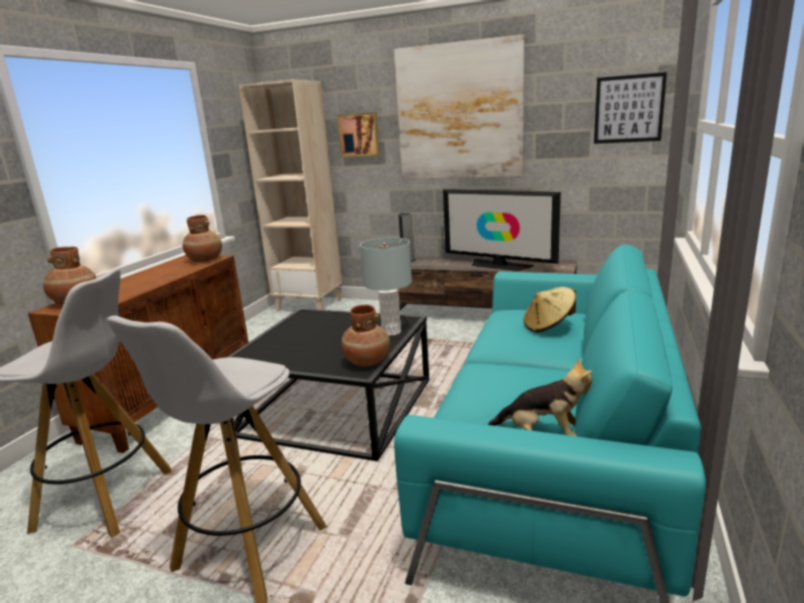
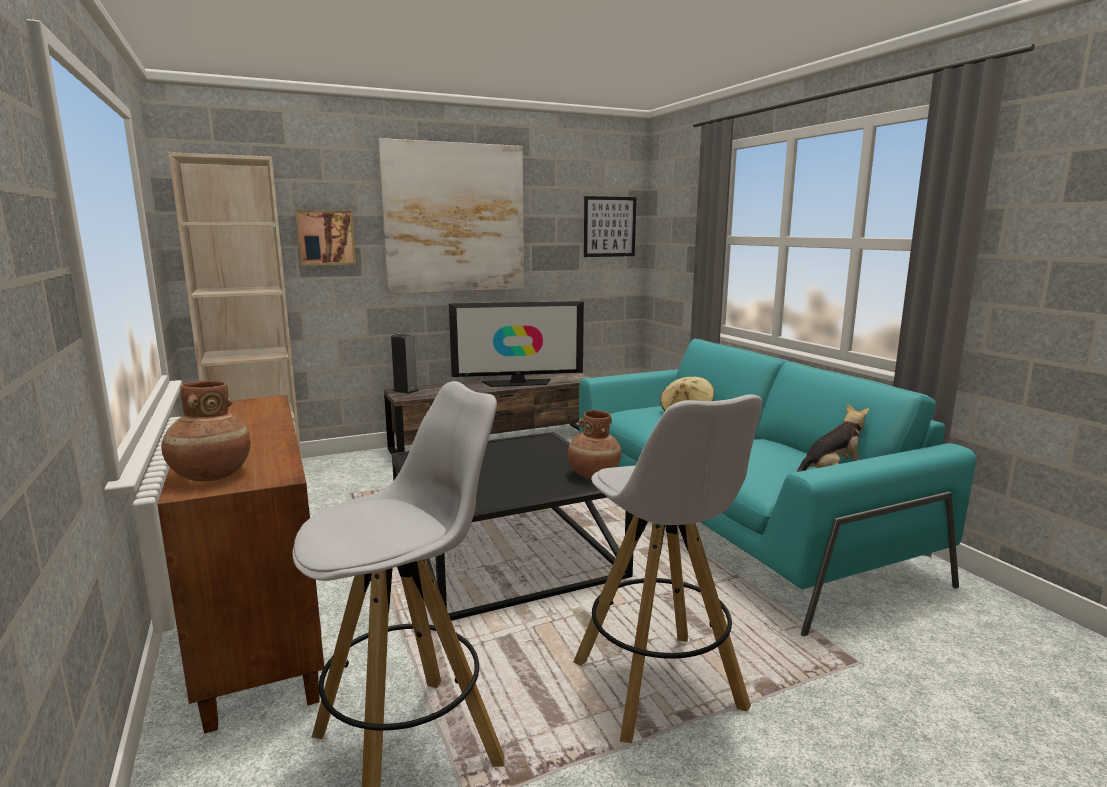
camera: 45 degrees left, 5 degrees down
(205, 260) = (258, 404): brown vase -> none
(391, 332) = (553, 449): grey table lamp -> none

